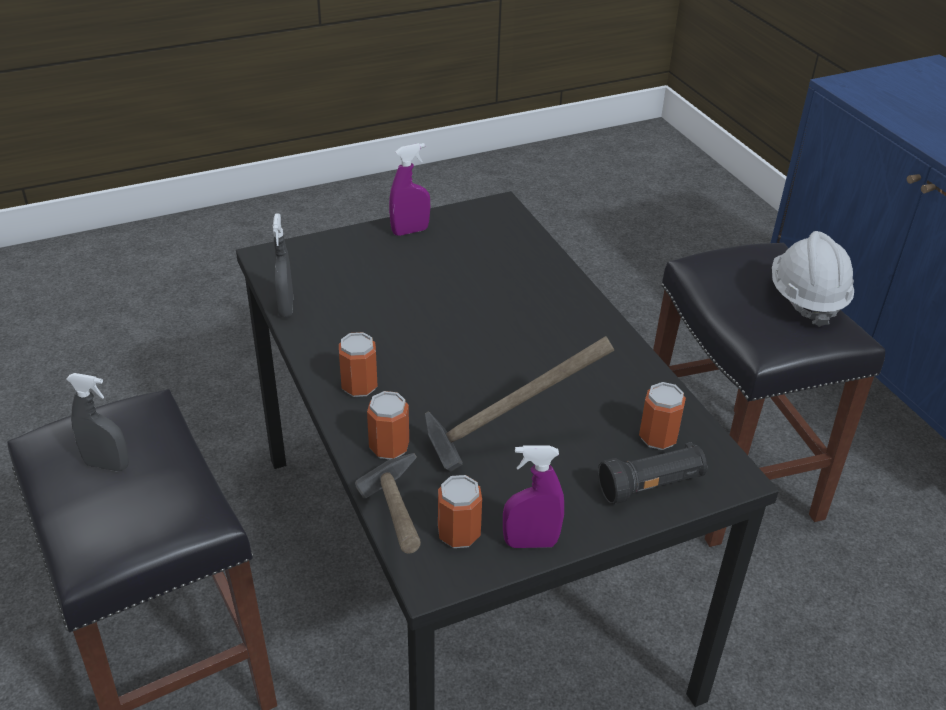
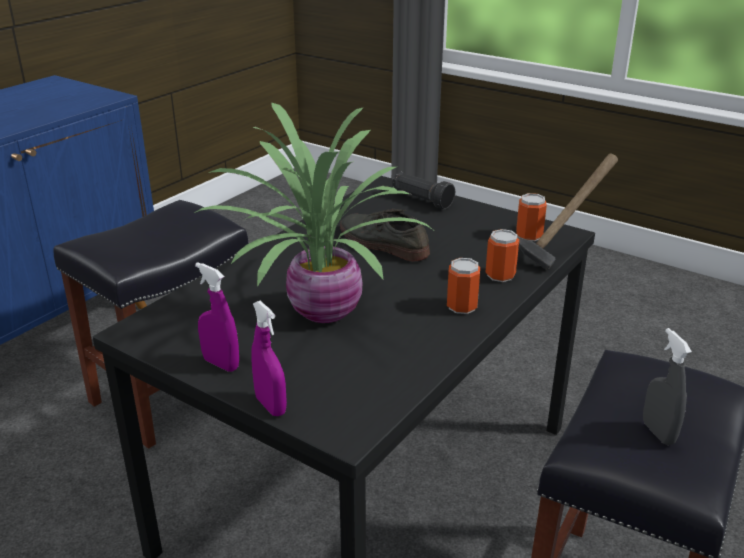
camera: 120 degrees left, 10 degrees down
(286, 307) = (414, 380): grey spray bottle -> none
(441, 301) = (321, 309): none -> potted plant
(508, 443) = (443, 242): hammer -> none
(530, 543) = (505, 218): purple spray bottle -> purple spray bottle (270, 406)
(545, 393) = (382, 243): none -> grey shoe
(658, 437) = (380, 206): can -> none
(806, 298) = (147, 219): white hard hat -> none

